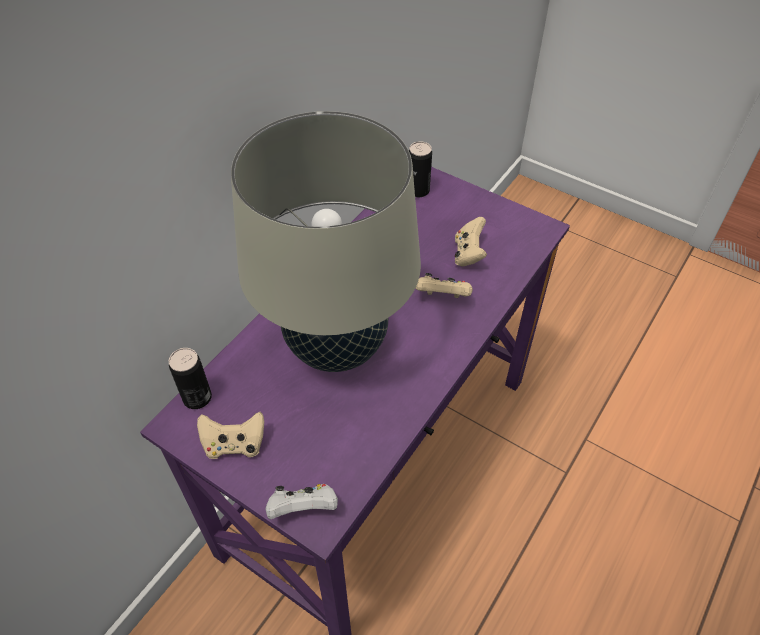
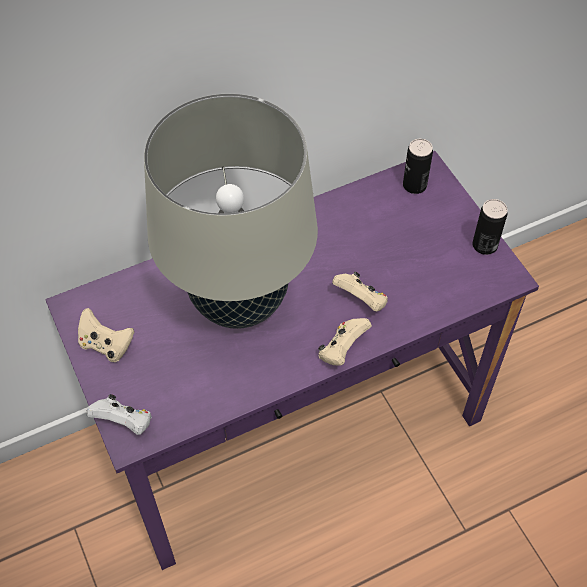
camera: 30 degrees right, 5 degrees up
(197, 398) = (102, 292): can -> can (484, 245)
(468, 254) = (416, 270): beige game controller -> beige game controller (342, 350)

